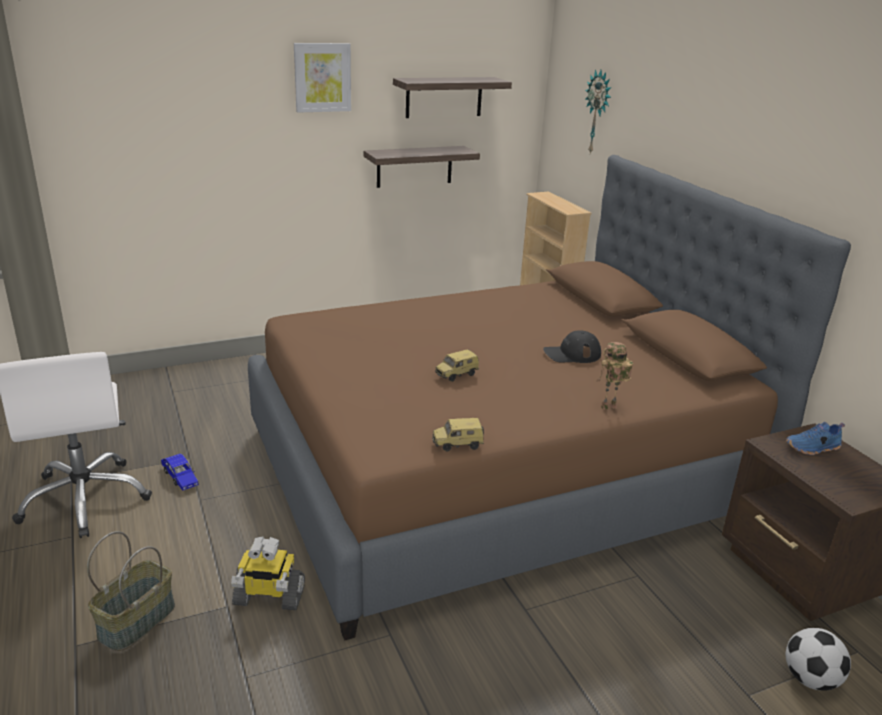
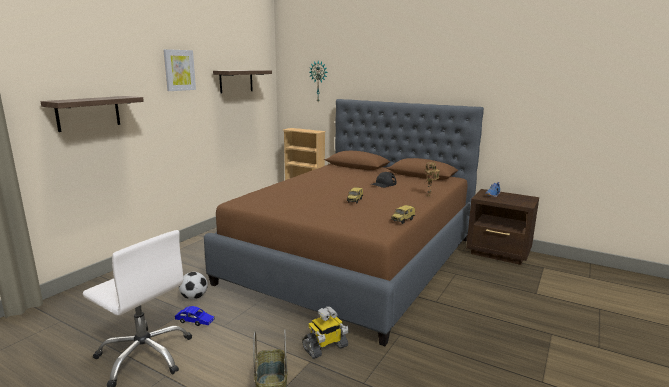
camera: 35 degrees left, 10 degrees down
(414, 166) = (226, 121): shelf -> shelf (88, 113)
(810, 679) = (544, 281): football -> football (194, 297)

